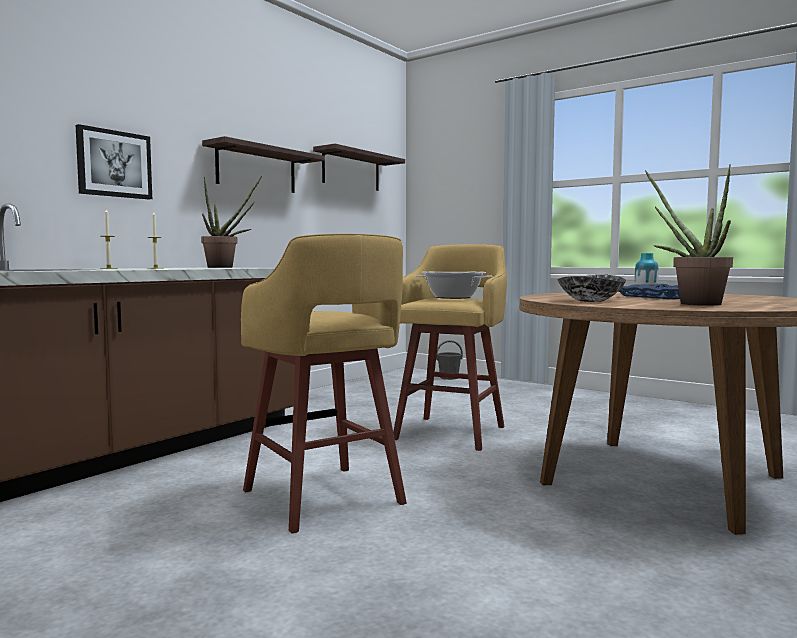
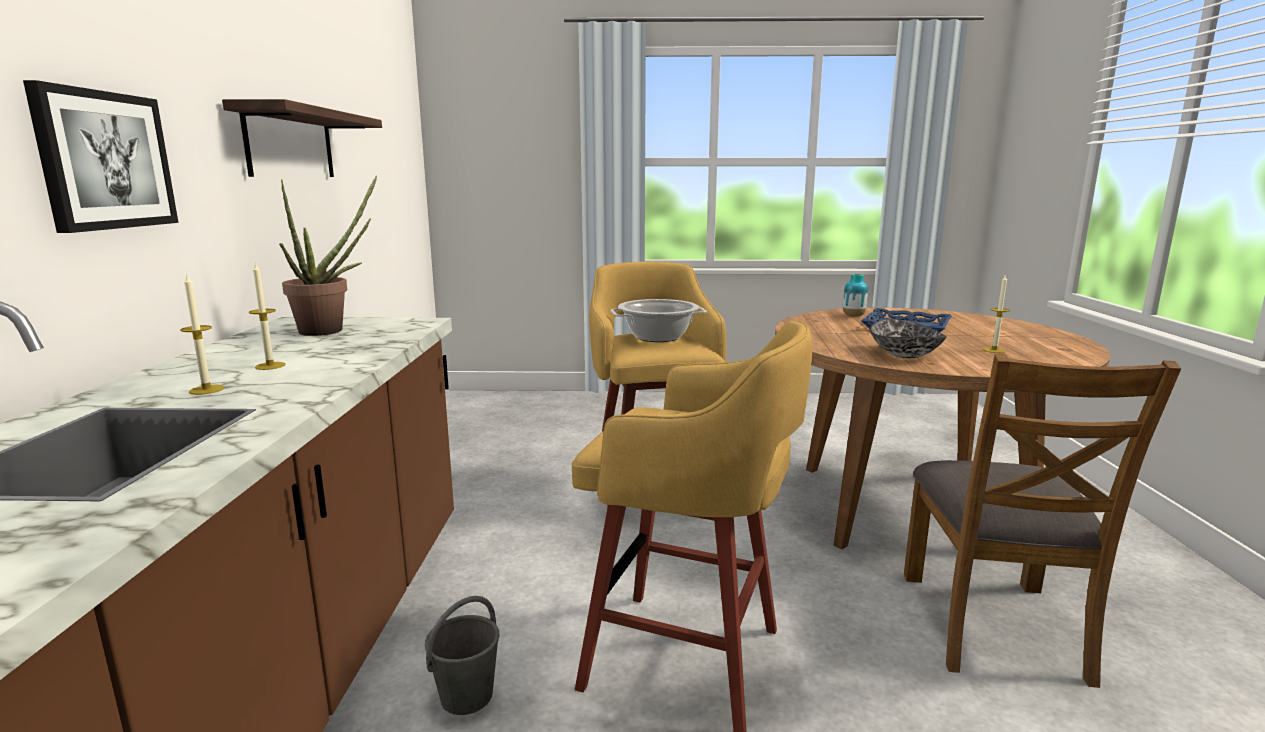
camera: 35 degrees left, 10 degrees up
(351, 170) = (379, 133): shelf -> none
(448, 378) = (522, 400): grey bucket -> grey bucket (466, 697)
(590, 550) = (993, 625): none -> brown chair
(691, 303) = (994, 350): potted plant -> candle

